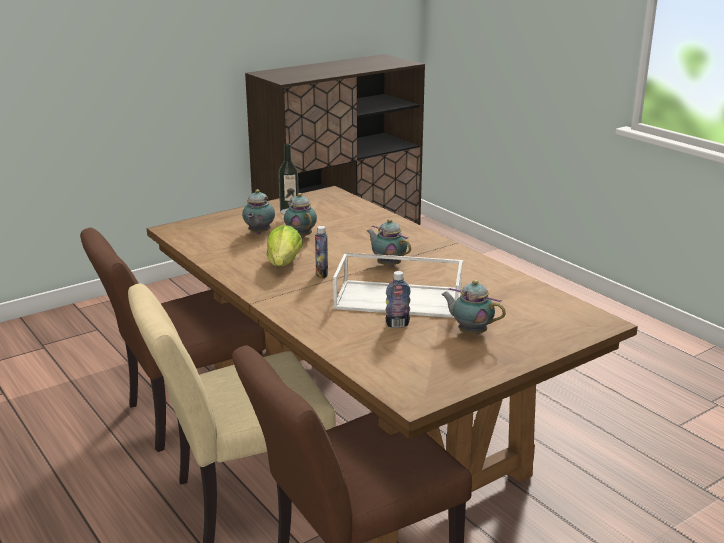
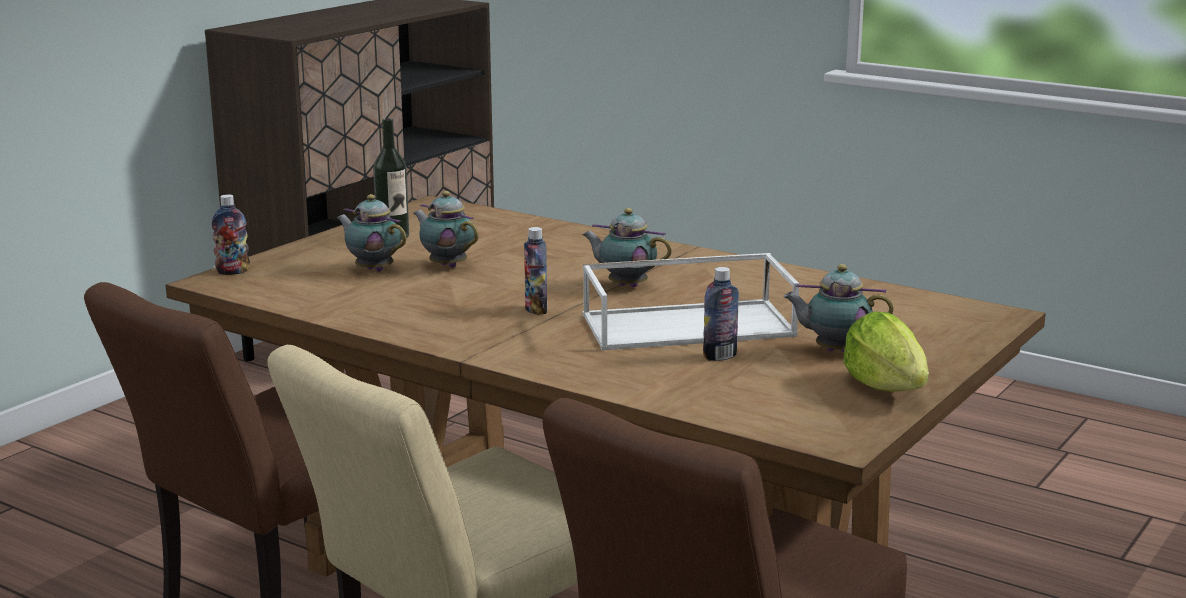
camera: 20 degrees left, 5 degrees down
(186, 224) = (233, 272): none -> bottle
(258, 233) = (373, 269): teapot -> teapot turned 135 degrees clockwise
(284, 264) = (460, 304): lettuce -> lettuce (886, 387)

